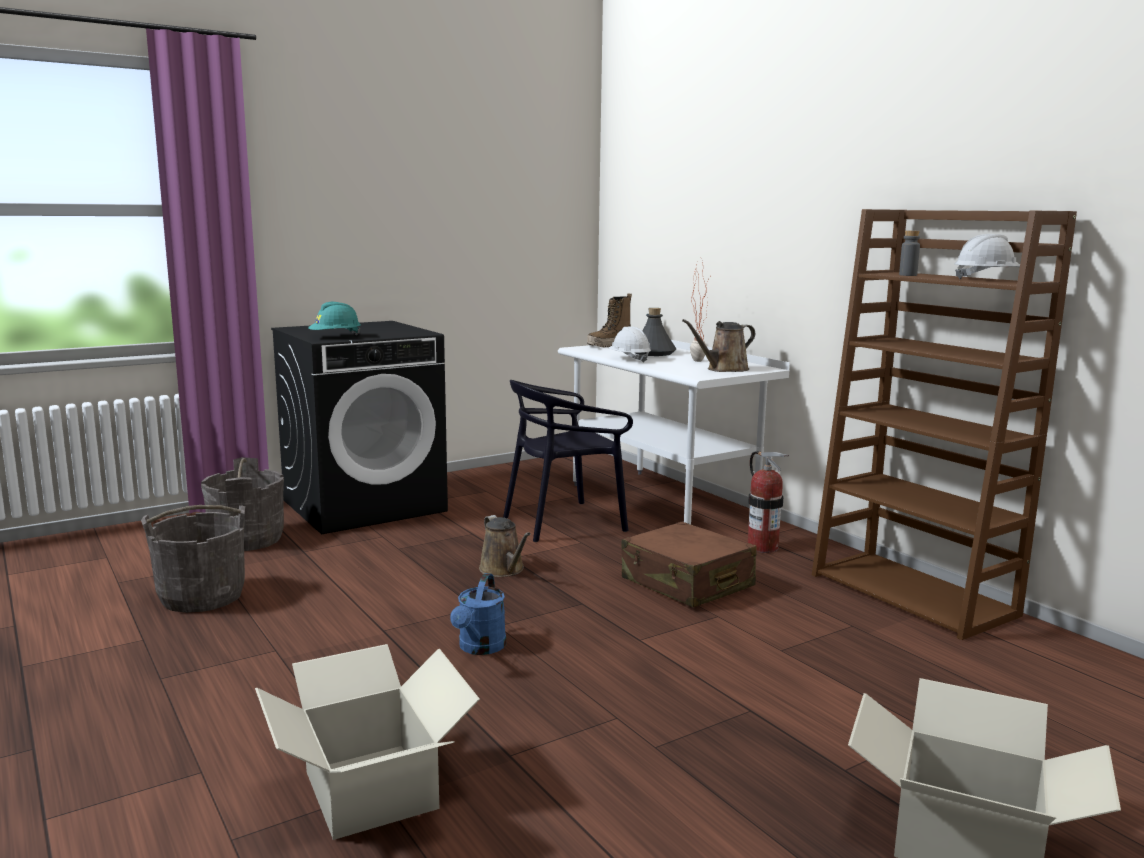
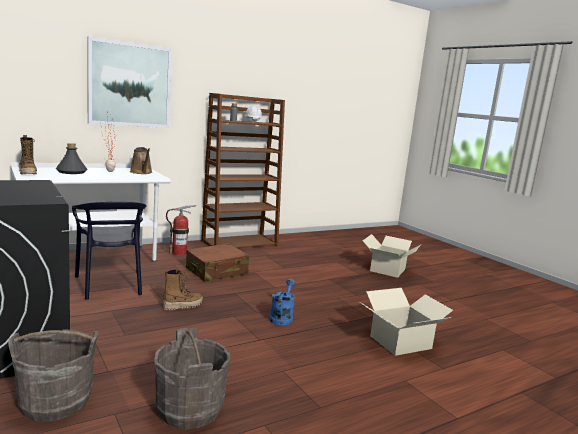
camera: 90 degrees left, 0 degrees up
(335, 337) = (35, 197): turquoise hard hat -> none
(480, 648) = (282, 317): blue watering can -> blue watering can turned 90 degrees counterclockwise
(504, 570) = (182, 306): brown watering can -> boot
(629, 359) = (90, 177): white hard hat -> none
(774, 208) = (130, 85): none -> picture

